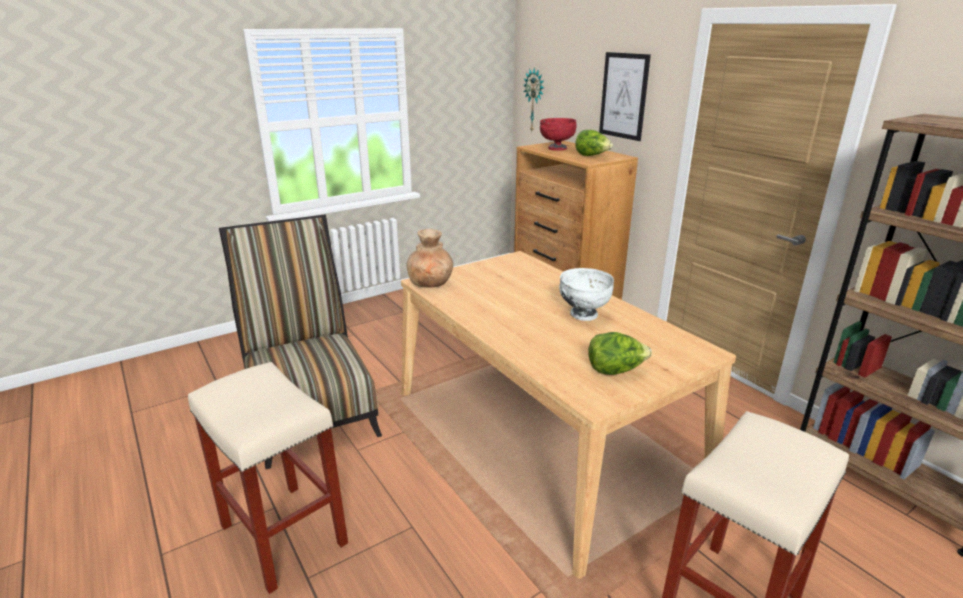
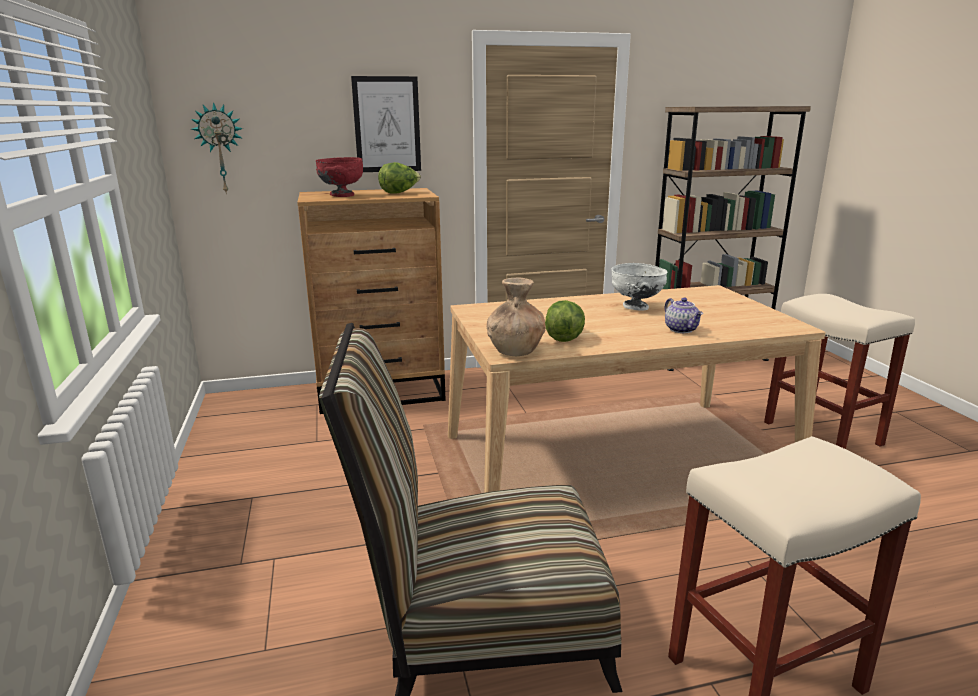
camera: 70 degrees left, 5 degrees down
(530, 339) = (682, 329): none -> teapot
(615, 370) = (743, 314): lettuce -> lettuce (564, 337)

